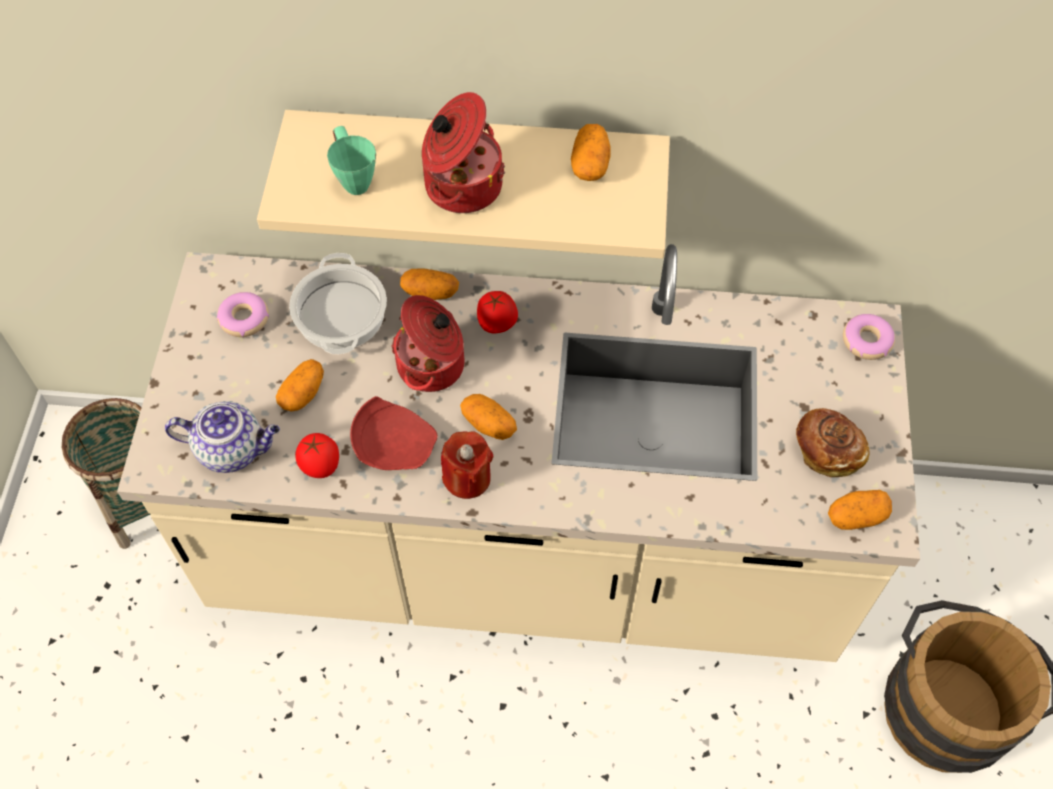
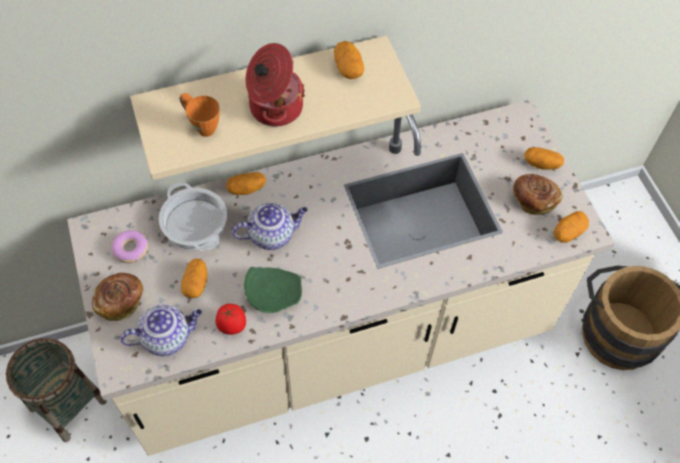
camera: 25 degrees left, 0 degrees up
(199, 381) = (121, 301): none -> bread
(353, 178) = (201, 125): green mug -> orange mug
(394, 444) = (272, 293): red plate -> green plate
(433, 366) = (272, 235): cooking pot -> teapot
(467, 478) = (330, 297): red candle -> none
(489, 424) = (326, 258): potato -> potato (541, 164)
(497, 324) = (300, 194): tomato -> none
(866, 341) = (523, 127): donut -> none

